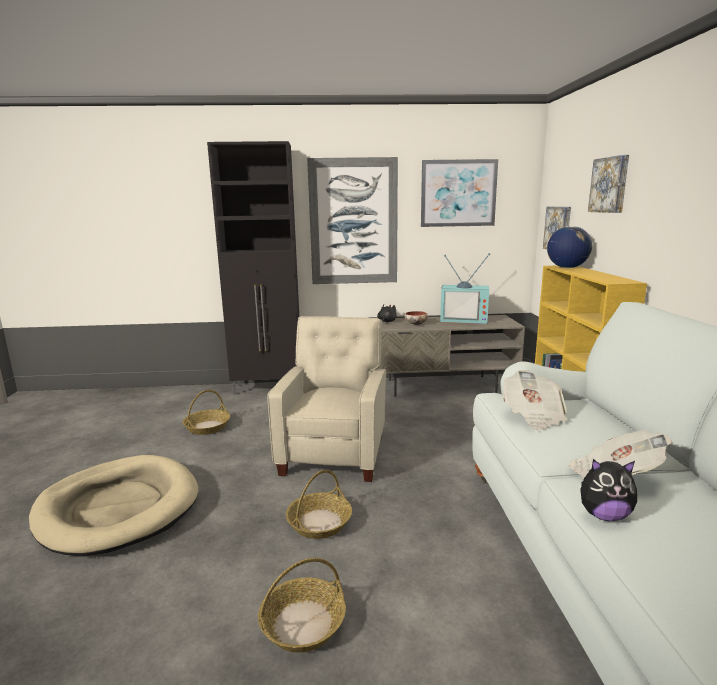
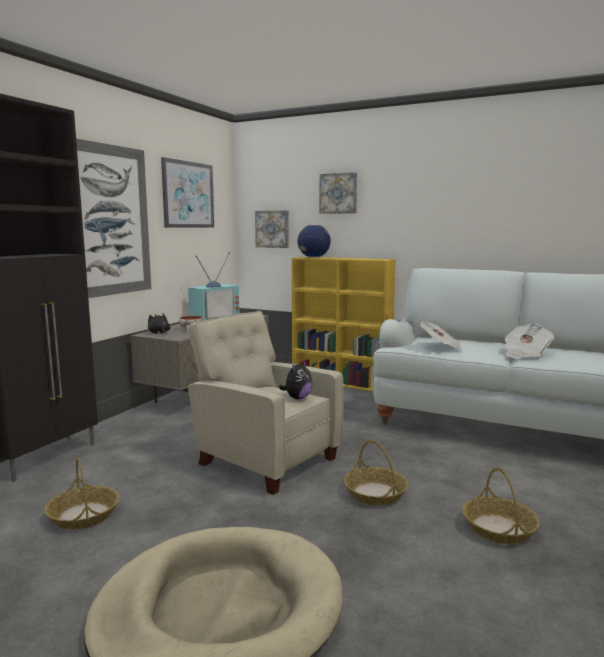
camera: 60 degrees left, 5 degrees down
(603, 515) = (564, 363): plush toy -> plush toy (297, 398)

